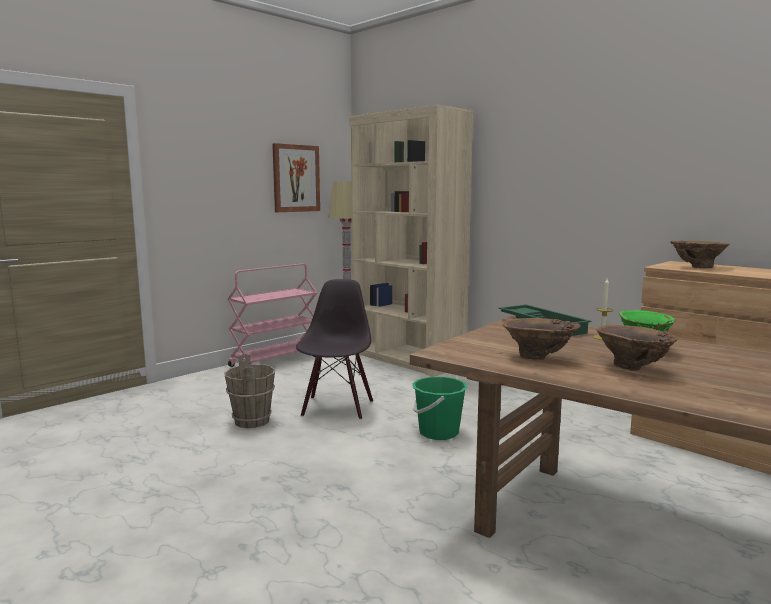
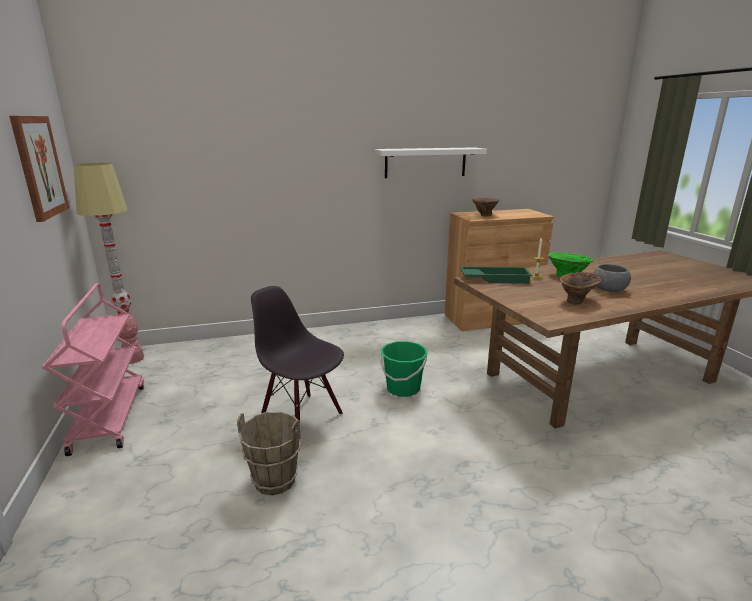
camera: 60 degrees left, 10 degrees up
(407, 359) = (232, 347): beige bookcase -> none
(632, 369) = (609, 290): brown vase -> grey bowl
(638, 188) = (425, 162): none -> white shelf

